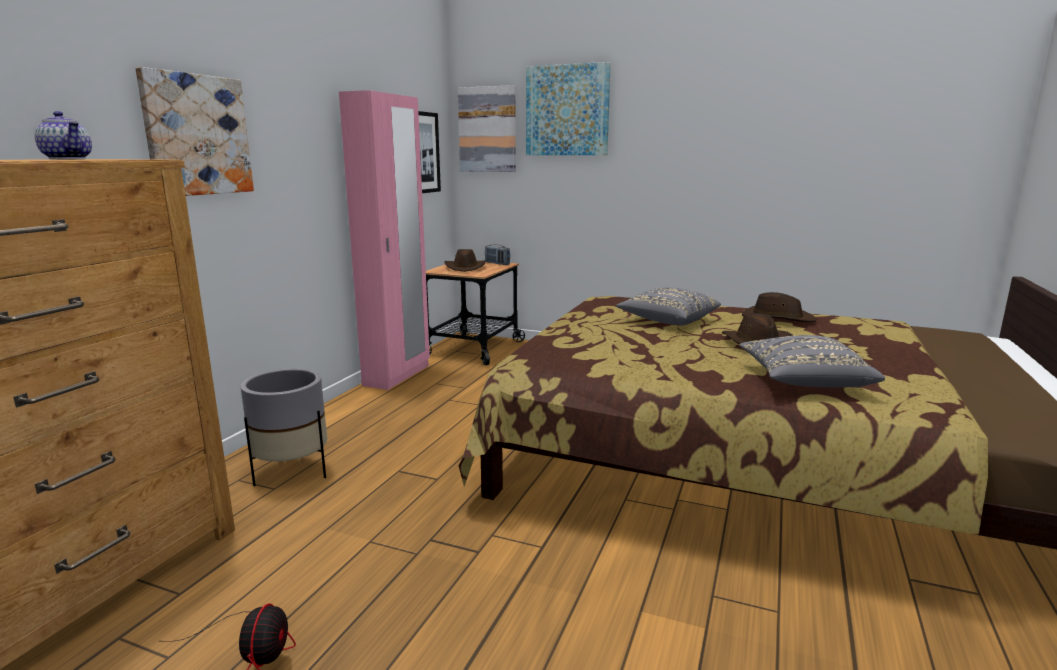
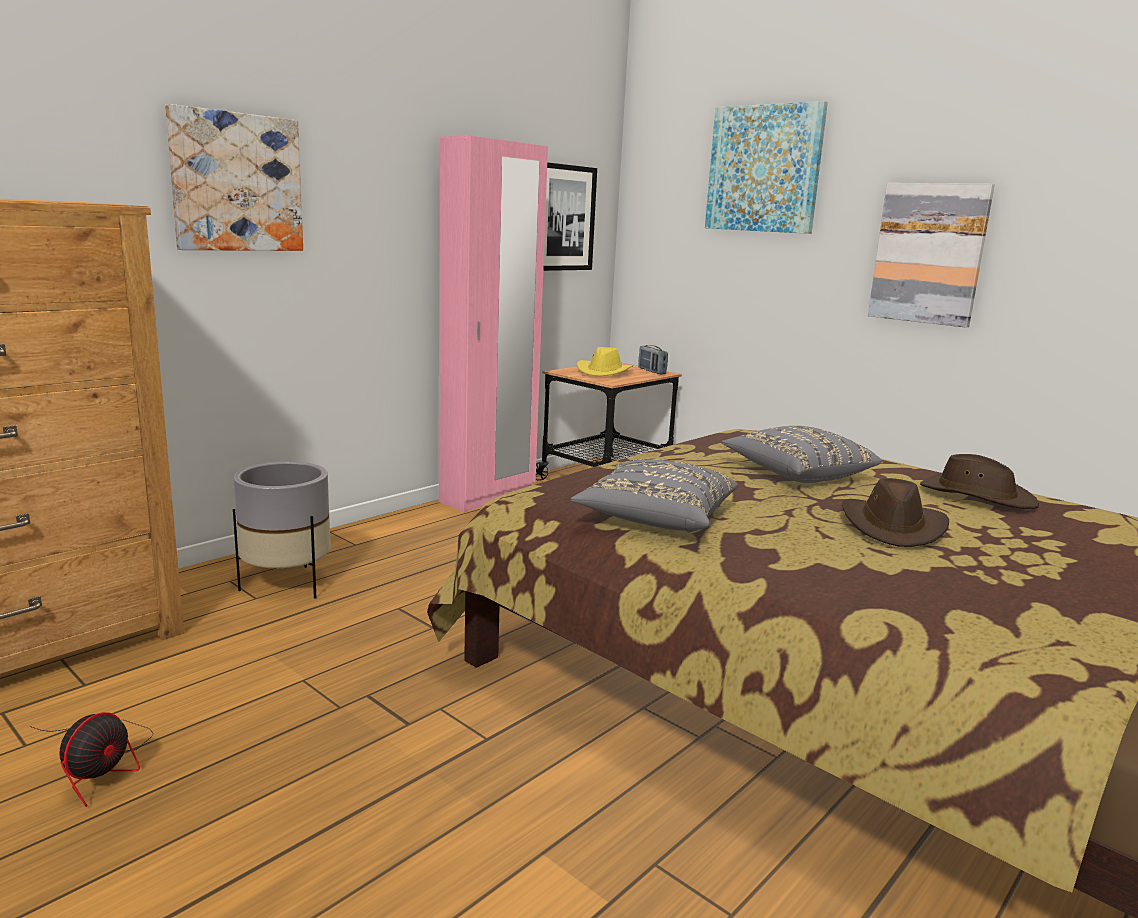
camera: 20 degrees right, 0 degrees up
(69, 159) = (51, 200): teapot -> none
(465, 268) = (604, 372): brown hat -> yellow hat
(487, 130) = (662, 192): picture -> picture (929, 254)
(803, 381) = (895, 588): grey pillow -> grey pillow (655, 518)

